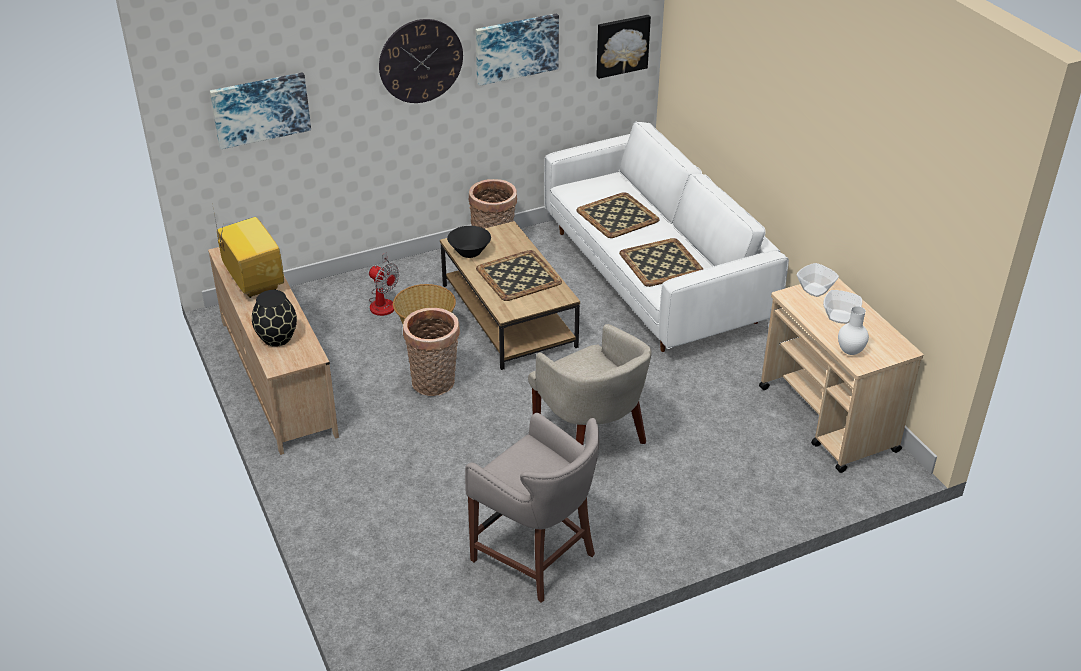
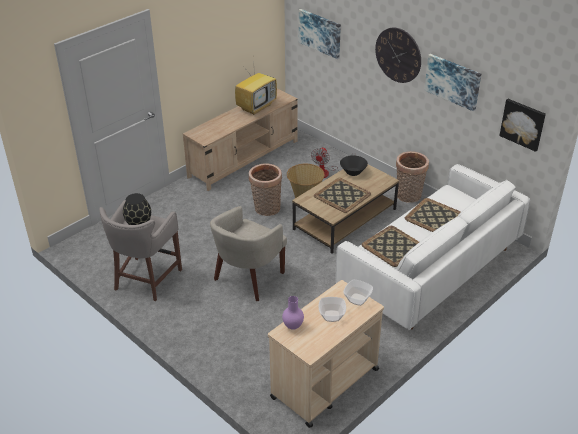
camera: 70 degrees right, 0 degrees up
(276, 338) = (214, 126): black vase -> black vase (139, 223)
(850, 352) = (292, 326): white vase -> purple vase

